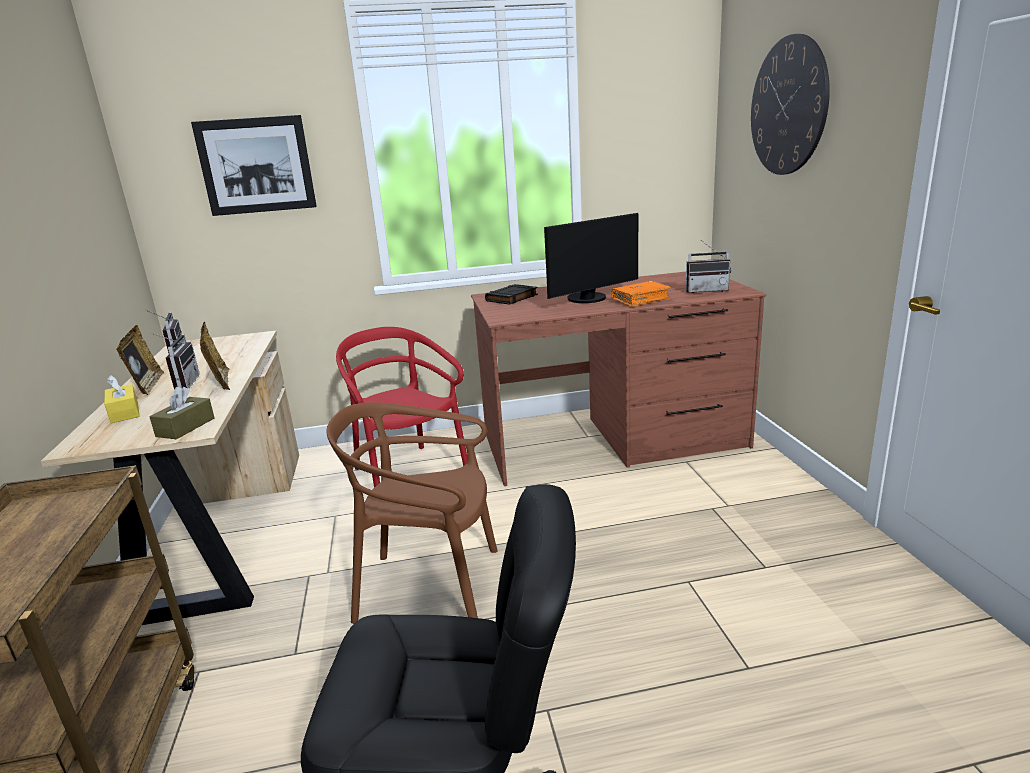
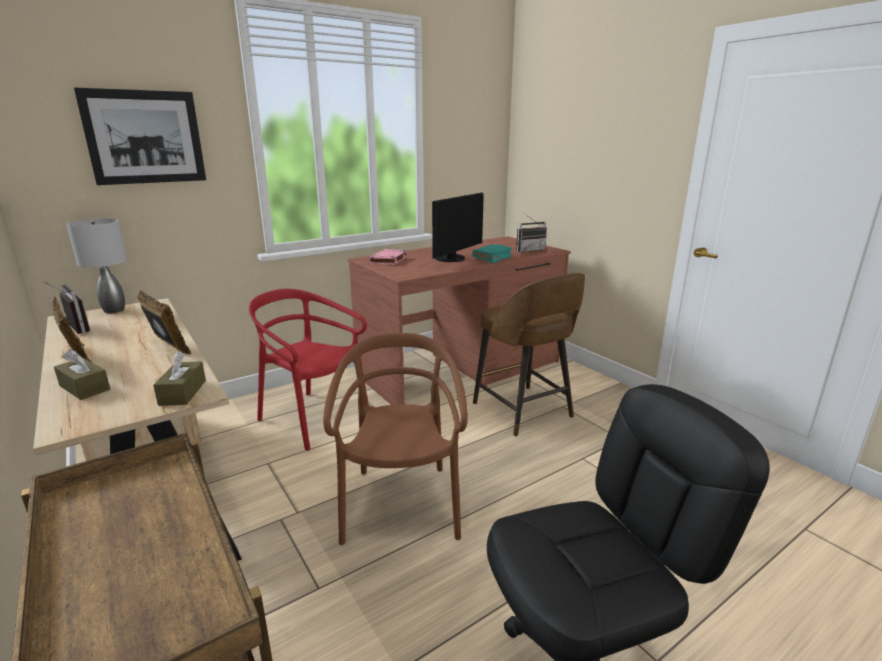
camera: 25 degrees left, 0 degrees up
(124, 412) = (84, 388): yellow tissue box -> brown tissue box
(181, 385) = (122, 355): radio -> none
(222, 339) = (114, 310): none -> grey table lamp
(430, 588) = (401, 505): brown chair -> brown chair turned 105 degrees clockwise
(511, 298) = (388, 260): black book -> pink book
(640, 300) = (492, 258): orange book -> turquoise book
(654, 506) = (524, 411): none -> brown stool
(788, 106) = (581, 120): wall clock -> none

